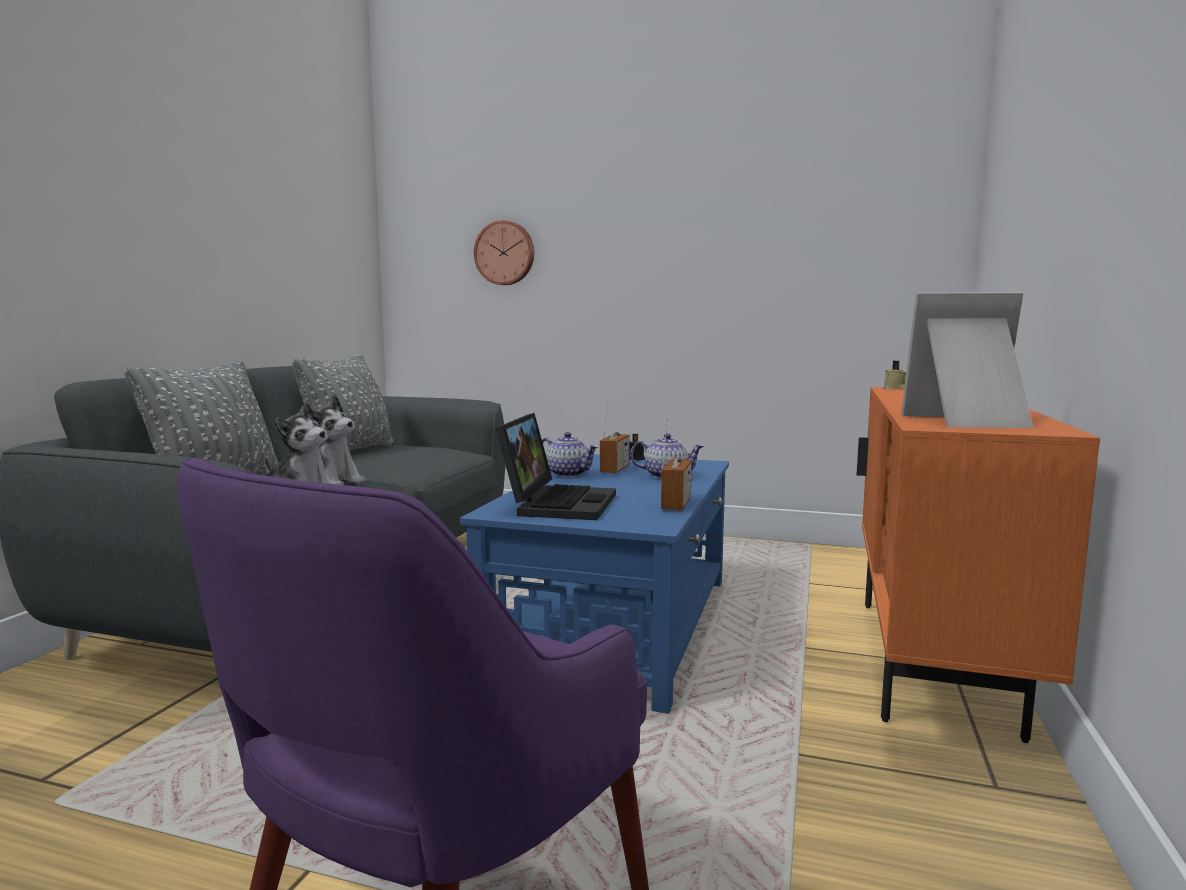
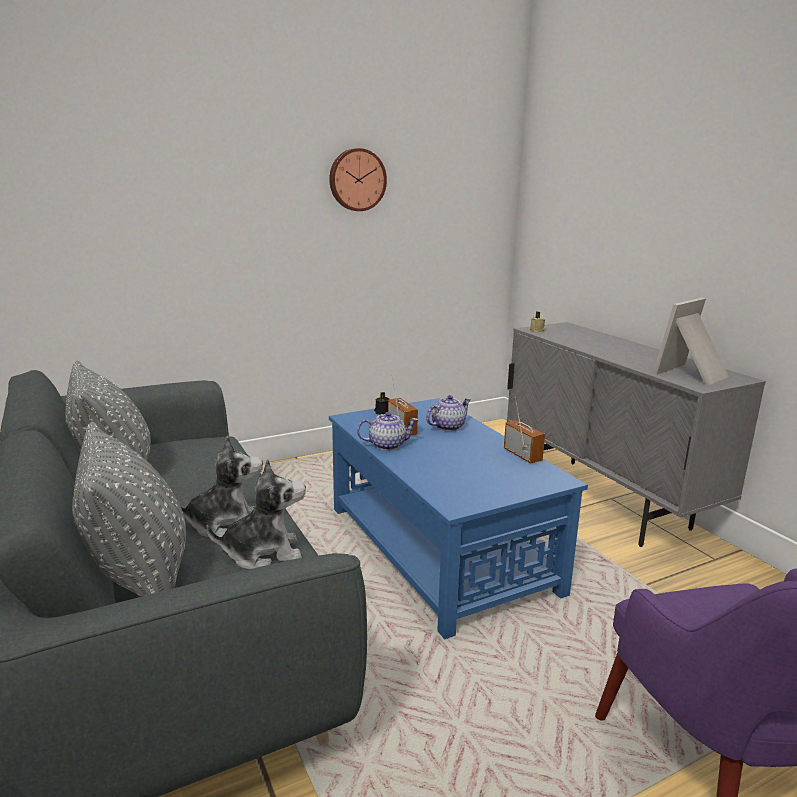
camera: 45 degrees left, 10 degrees up
(505, 253) = (146, 213): wall clock -> wall clock (357, 180)
(557, 503) = (464, 480): laptop -> none
(931, 662) = (603, 500): orange cabinet -> grey cabinet

